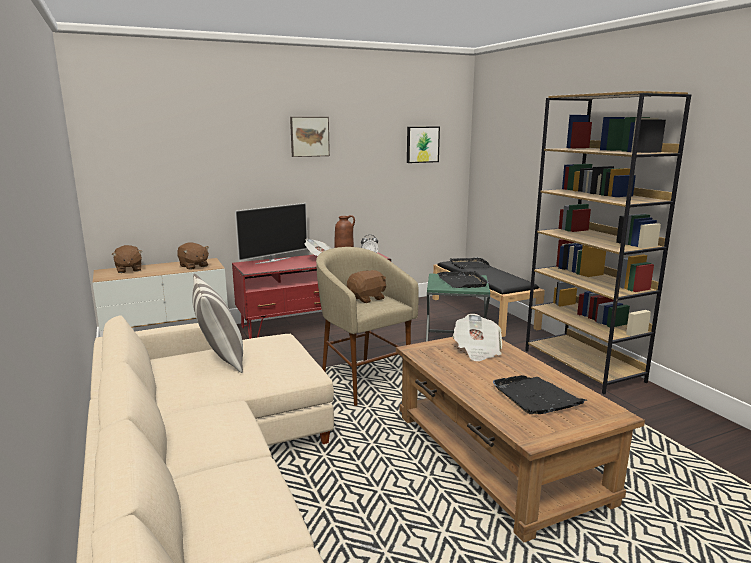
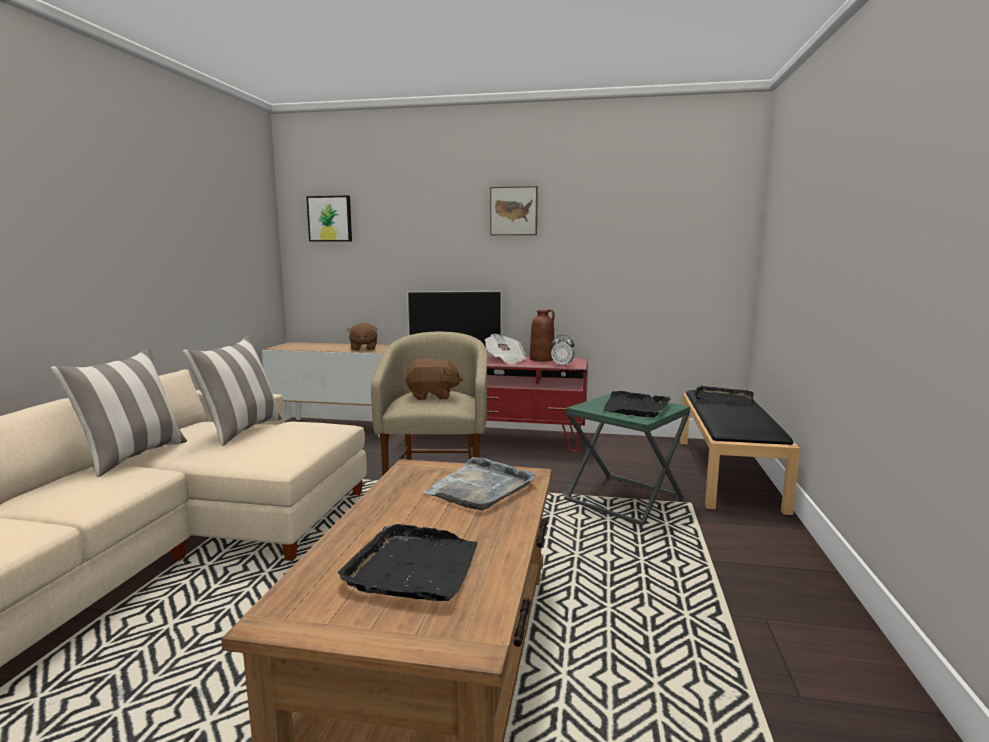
camera: 35 degrees right, 5 degrees down
(128, 269) = (310, 345): brown plush toy -> none
(182, 401) = (132, 457): none -> pillow
(422, 144) = (676, 222): picture -> picture (330, 219)
(477, 350) = (480, 488): newspaper -> grey tray
(583, 366) = (790, 587): brown bookcase -> none

